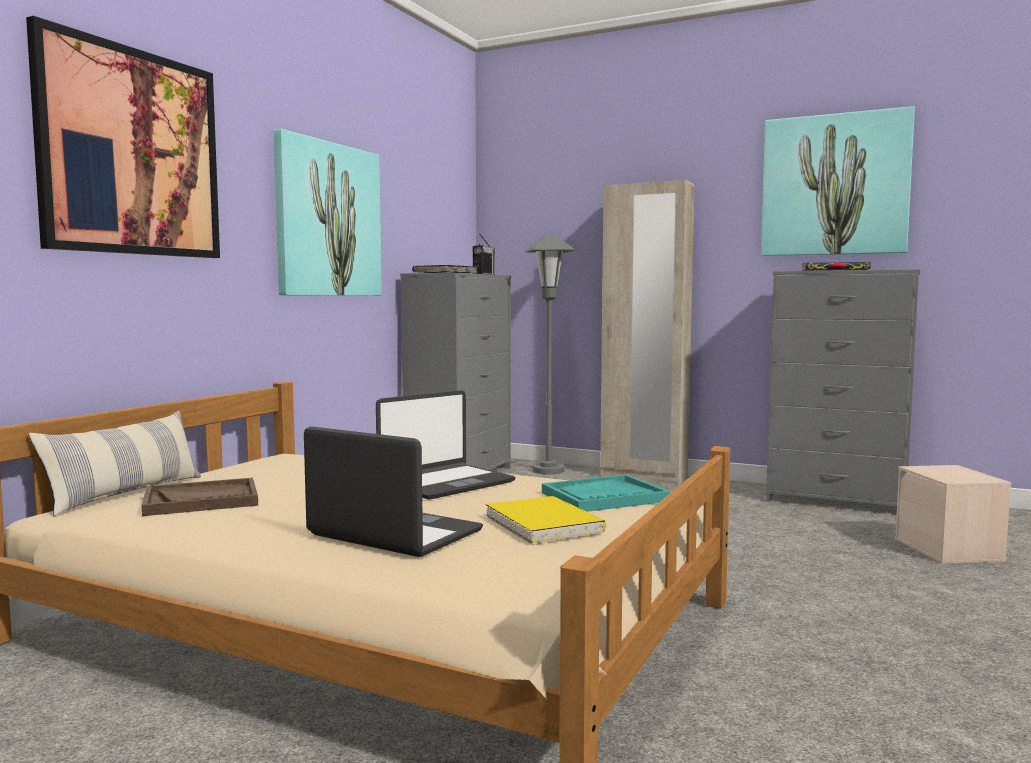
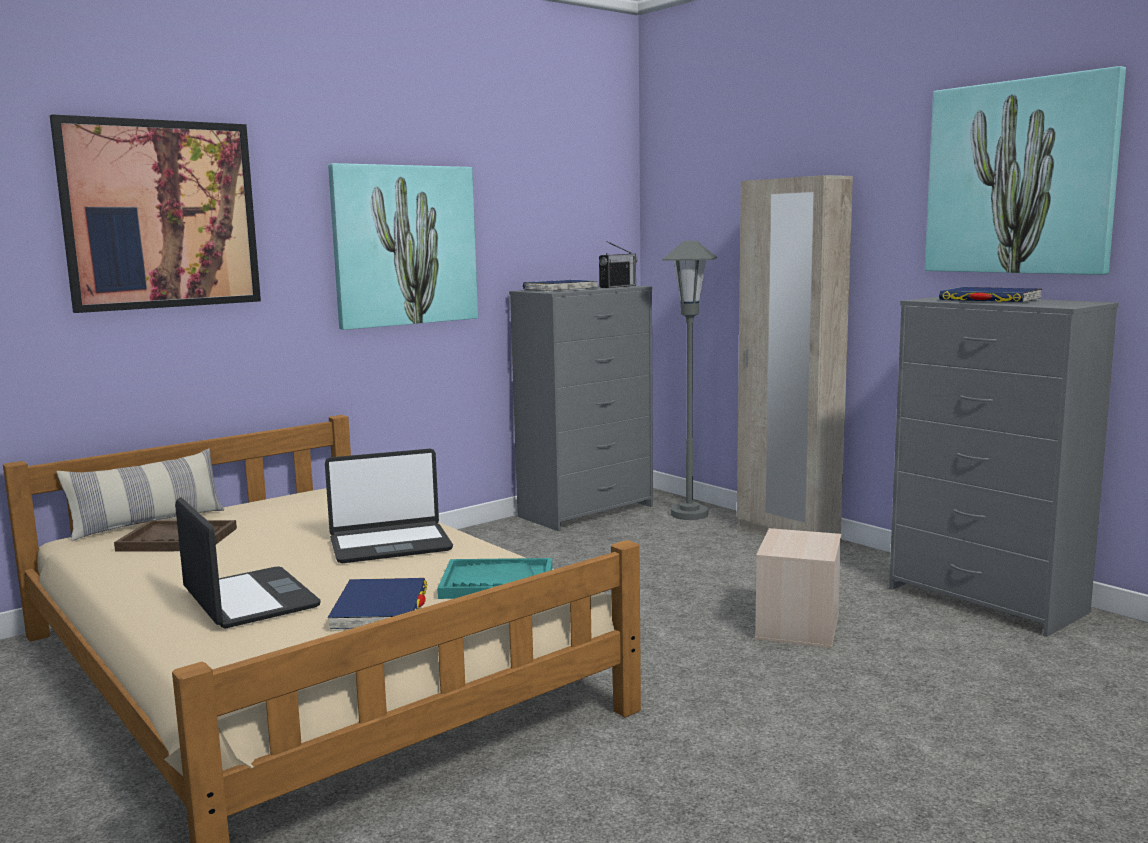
camera: 25 degrees right, 5 degrees up
(543, 525) = (380, 609): yellow book -> blue book
(949, 549) = (1026, 694): beige storage box -> beige storage box (799, 627)

